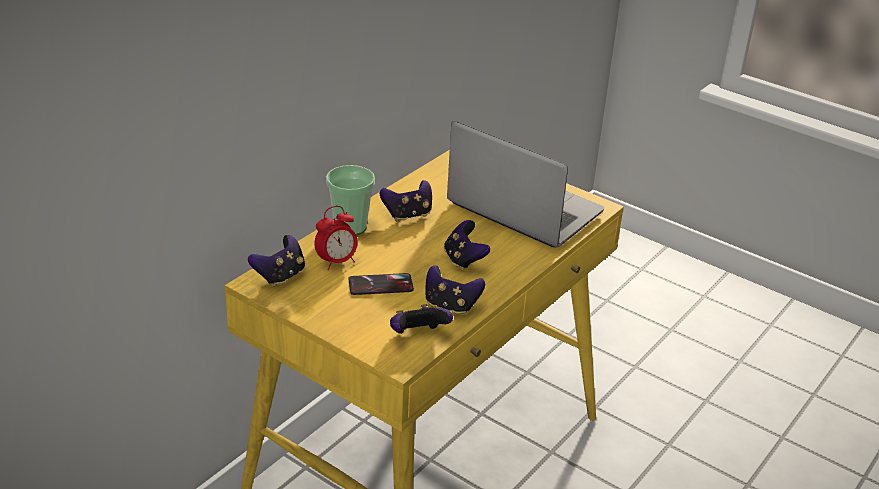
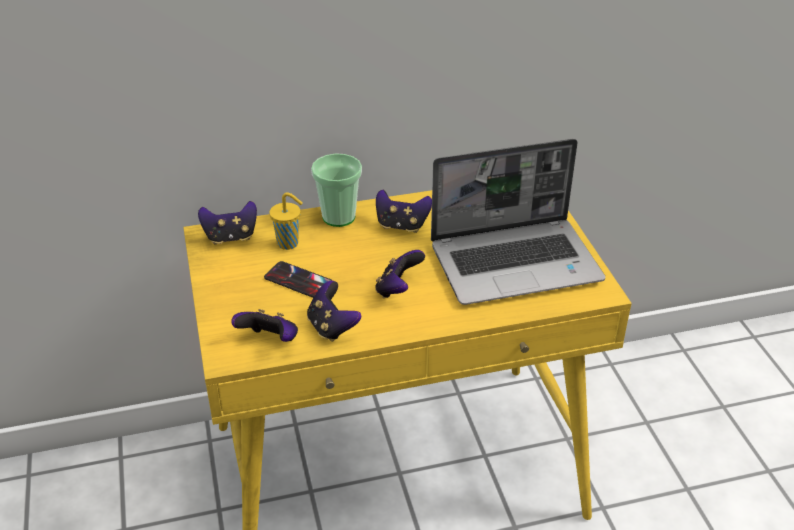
camera: 40 degrees right, 5 degrees up
(336, 262) = (289, 244): alarm clock -> yellow cup
(521, 209) = (516, 262): laptop -> laptop turned 90 degrees clockwise

